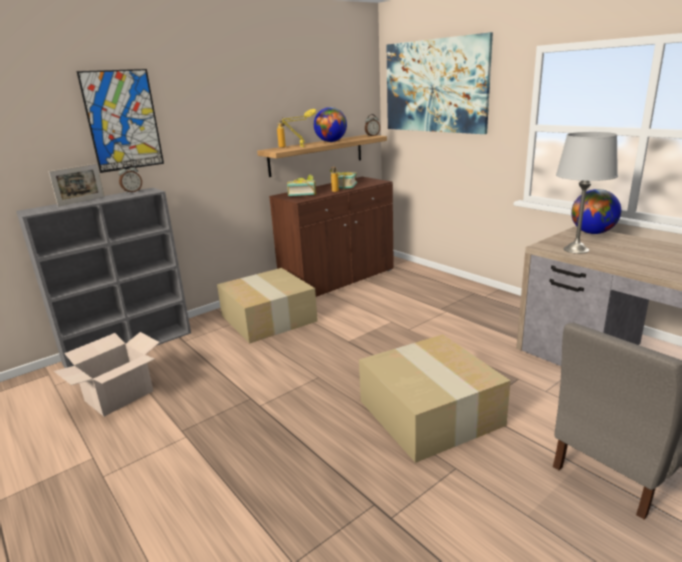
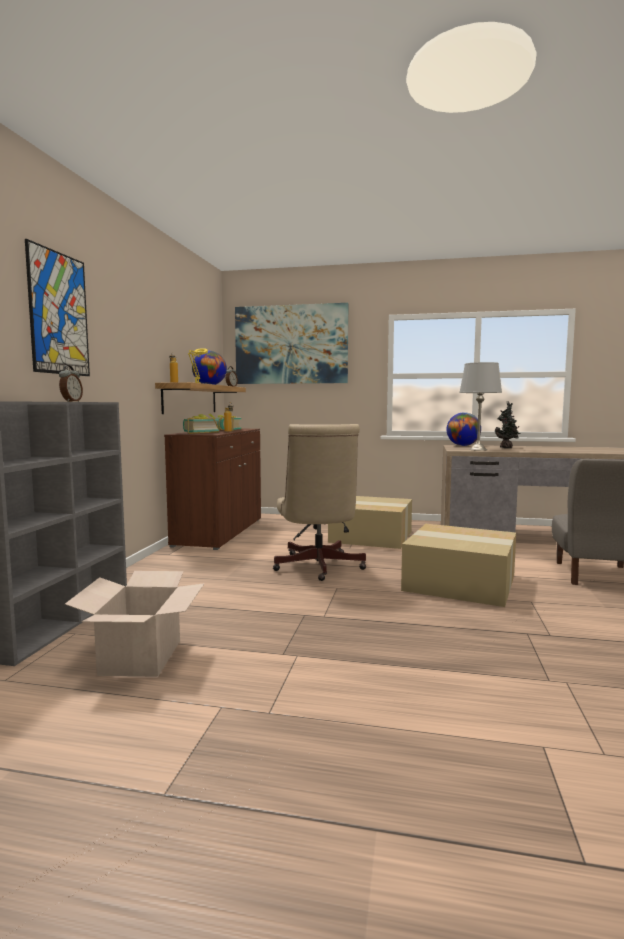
camera: 40 degrees left, 15 degrees down
(82, 201) = (29, 401): picture frame -> none
(267, 318) = (200, 566): cardboard box -> cardboard box (370, 536)
(342, 347) = (318, 568): none -> beige office chair
(634, 250) = (507, 448): none -> potted plant

